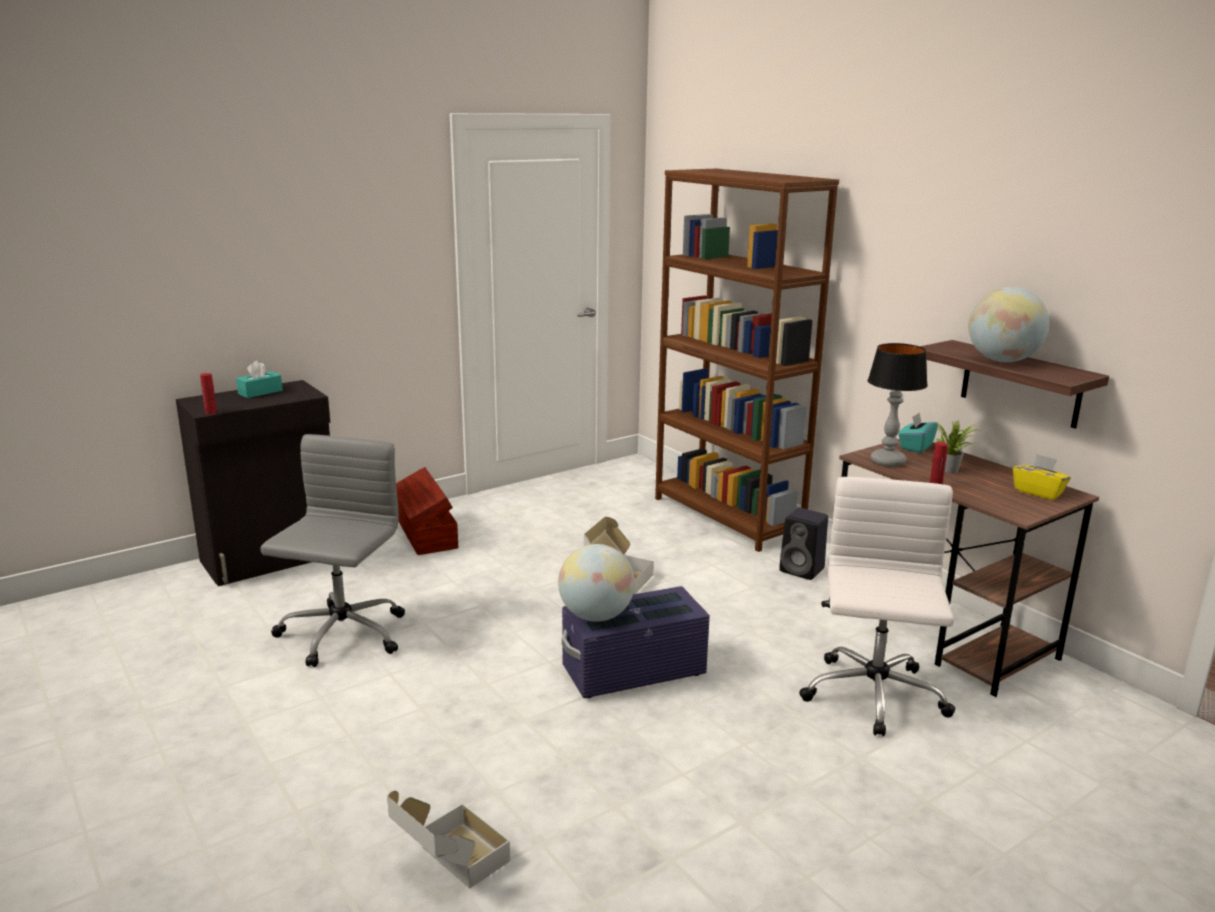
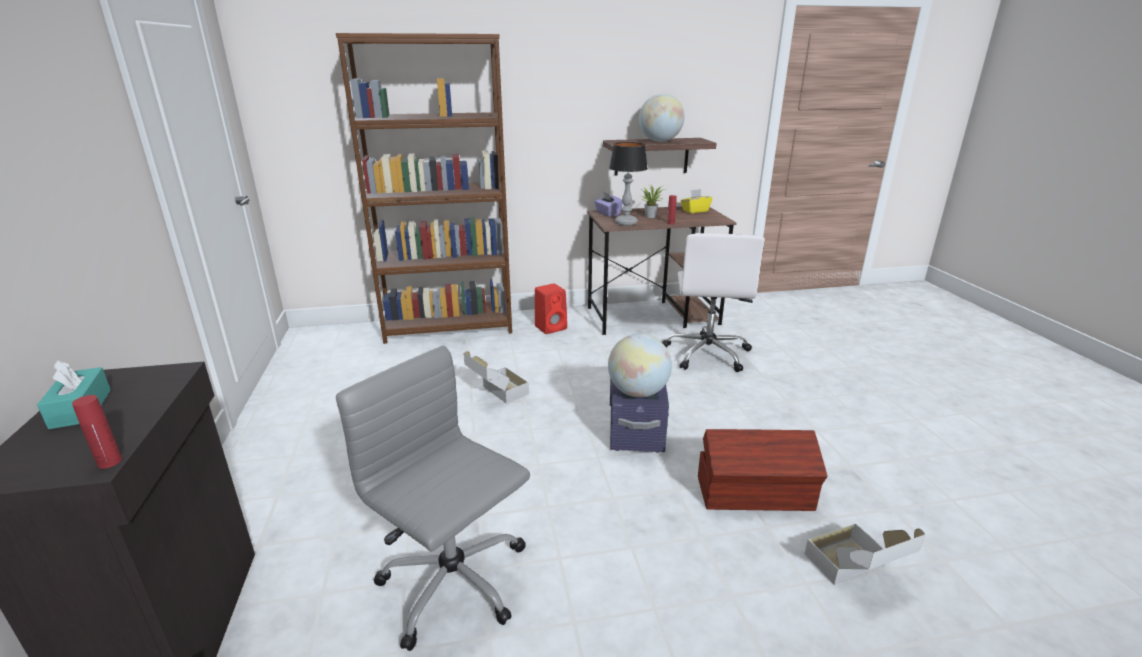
camera: 65 degrees left, 5 degrees up
(426, 535) = (290, 477): brown storage box -> brown storage box (756, 494)
(803, 570) = (551, 327): black speaker -> red speaker
(873, 697) = (707, 353): white office chair -> white office chair turned 120 degrees counterclockwise
(915, 446) = (607, 213): turquoise tissue box -> purple tissue box

